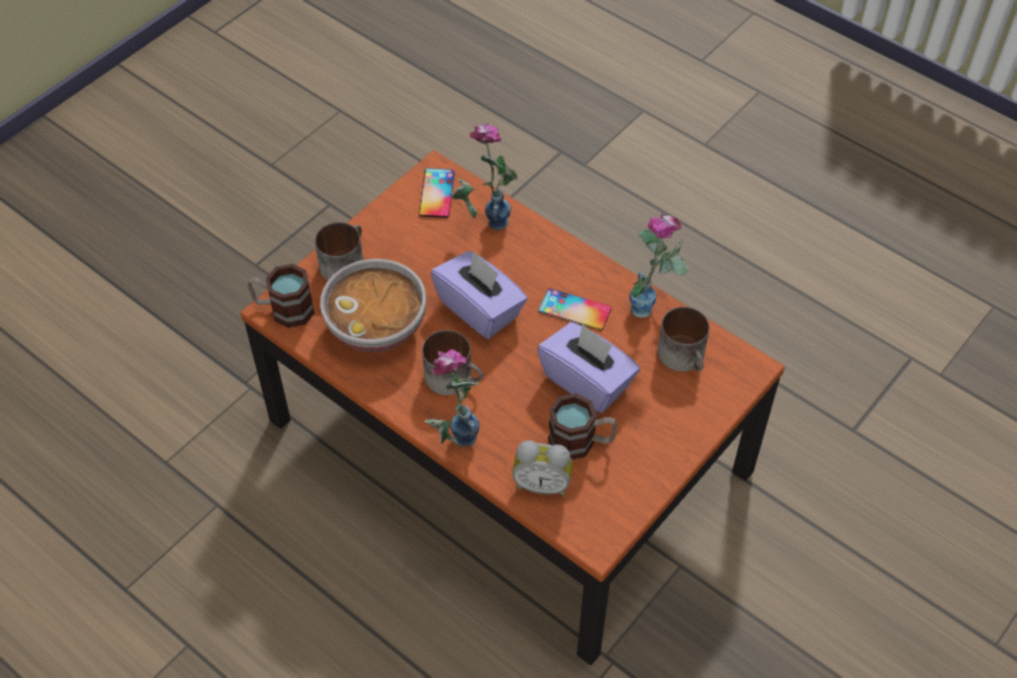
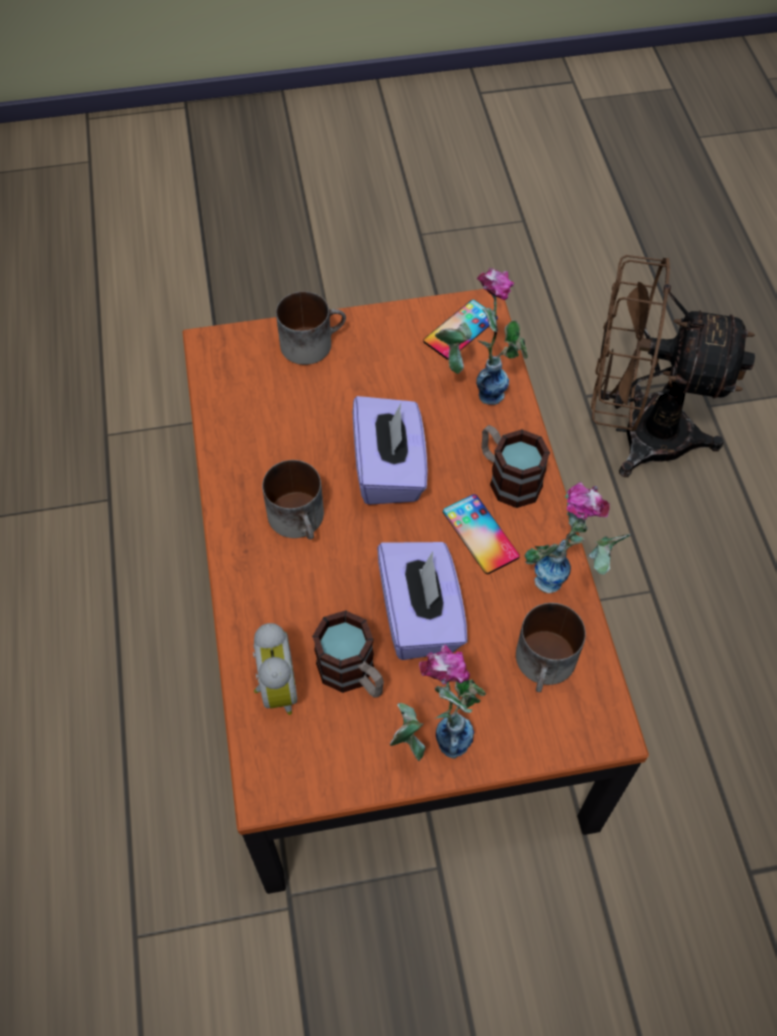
camera: 40 degrees right, 5 degrees up
(283, 309) = (219, 351): mug -> mug (507, 478)
(377, 326) = (282, 422): bowl -> none
(454, 447) = (233, 587): vase -> vase (432, 745)
(542, 484) = (274, 688): alarm clock -> alarm clock turned 150 degrees counterclockwise
(554, 212) = (637, 434): none -> brown fan

